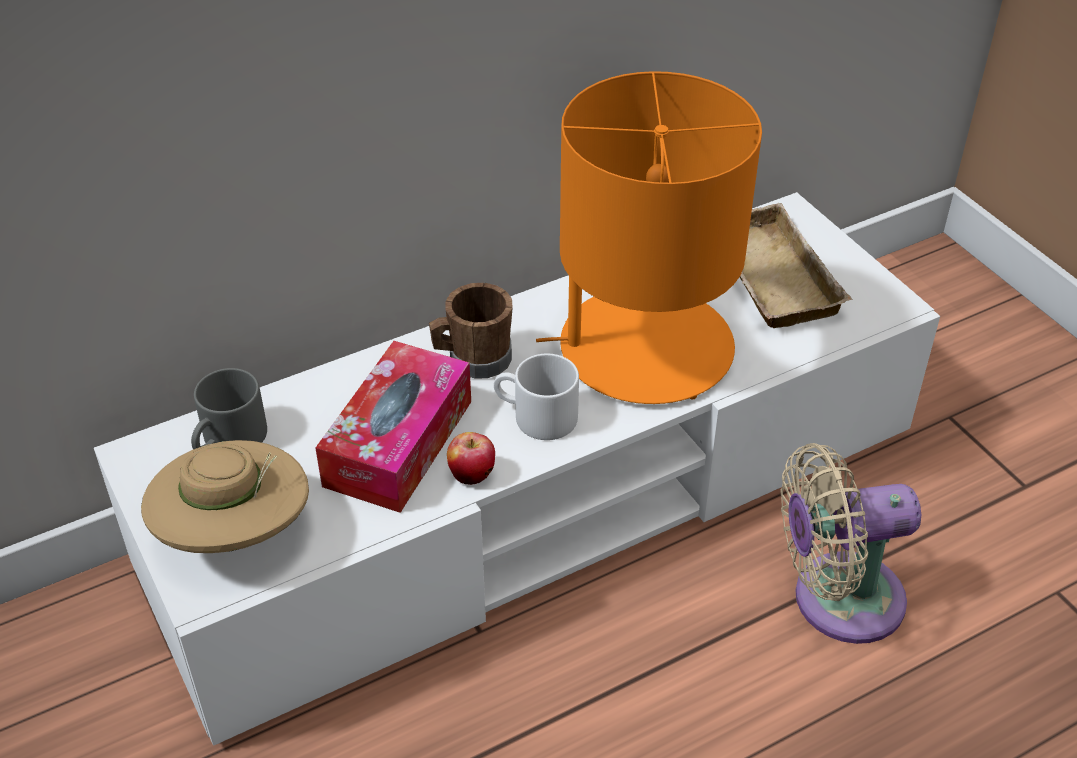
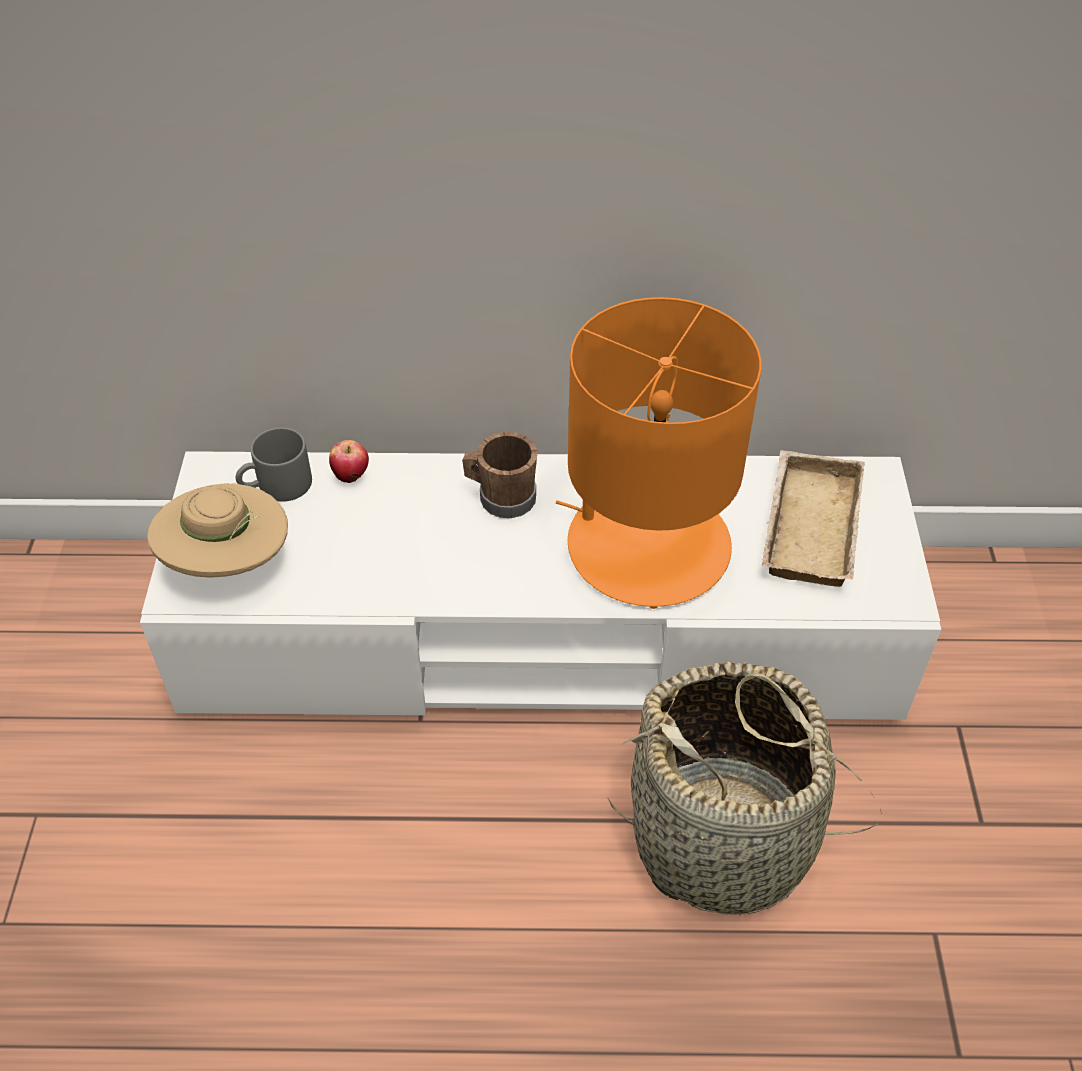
camera: 30 degrees right, 5 degrees up
(398, 443) = (394, 542): tissue box -> none
(472, 475) = (427, 593): apple -> apple (351, 476)
(535, 416) = (512, 566): white mug -> none
(836, 600) = (724, 838): beige fan -> basket

